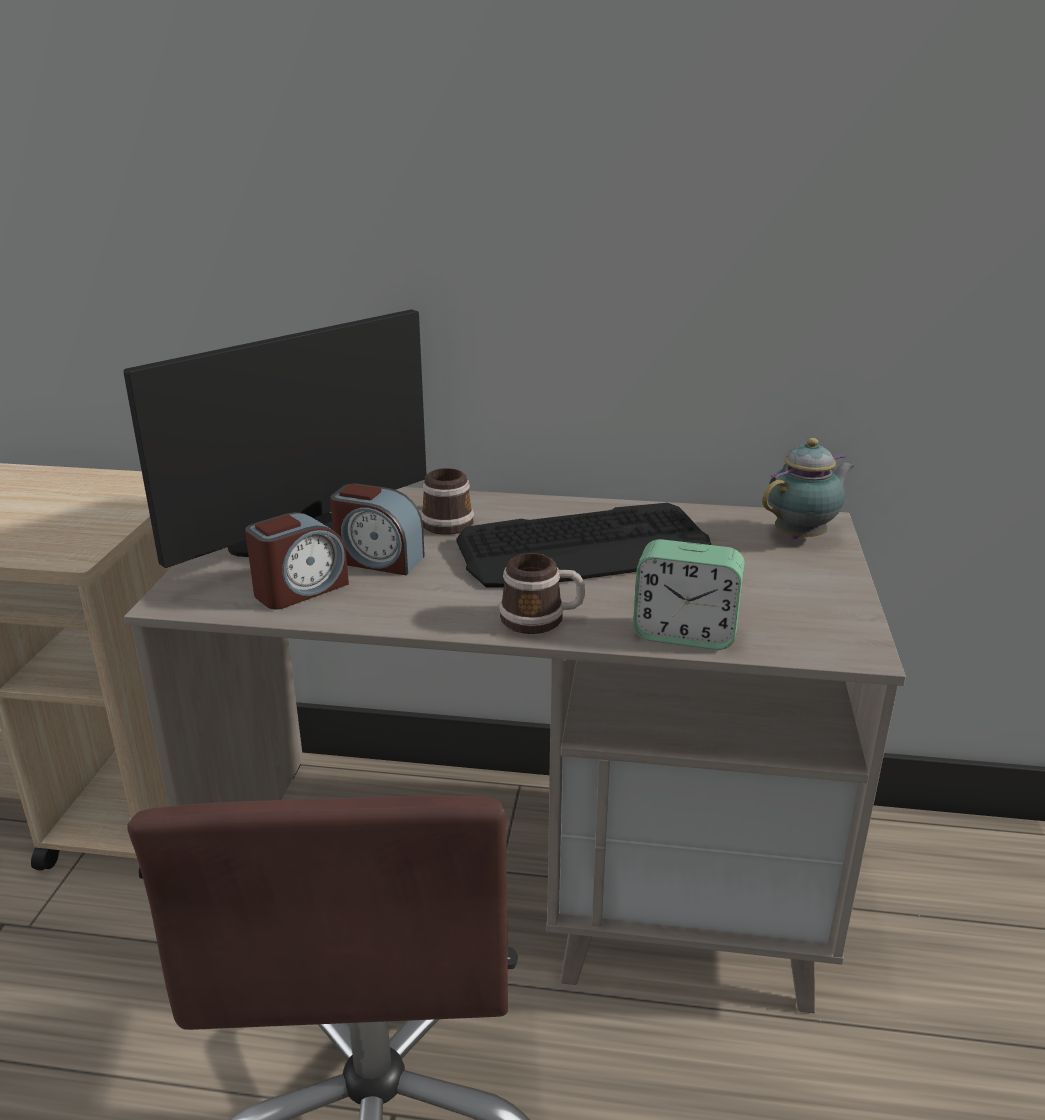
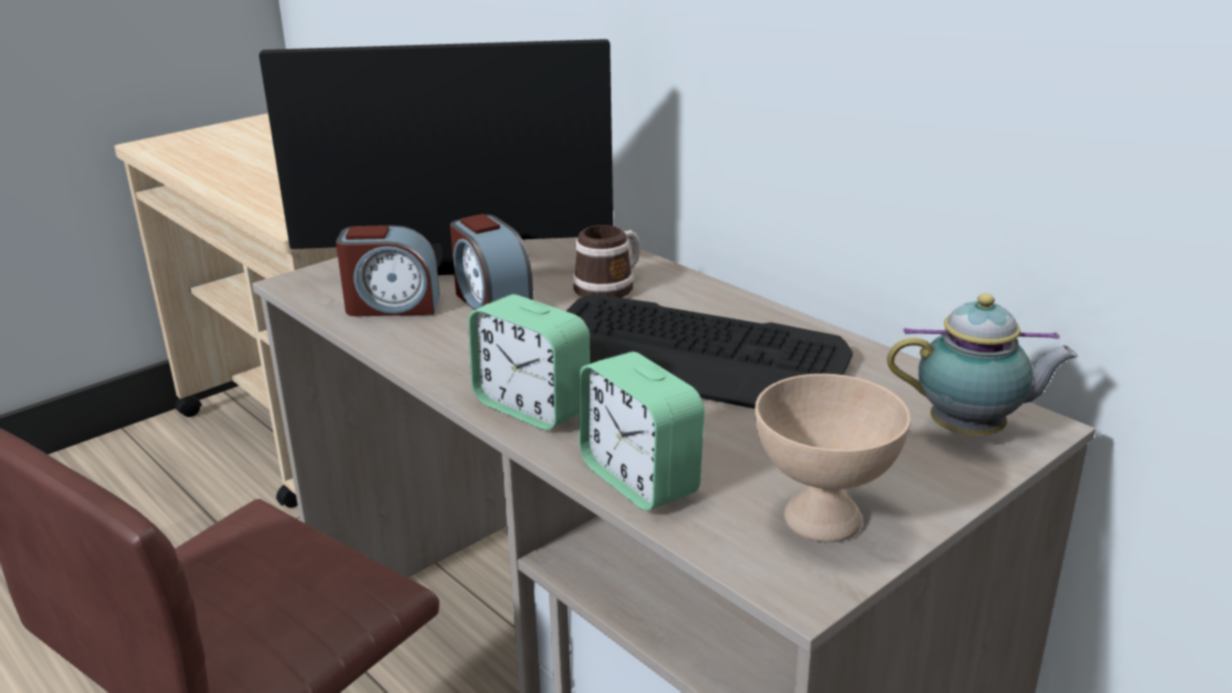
camera: 40 degrees right, 0 degrees up
(541, 619) = (532, 407): mug -> alarm clock
(811, 613) = (819, 519): none -> beige bowl

